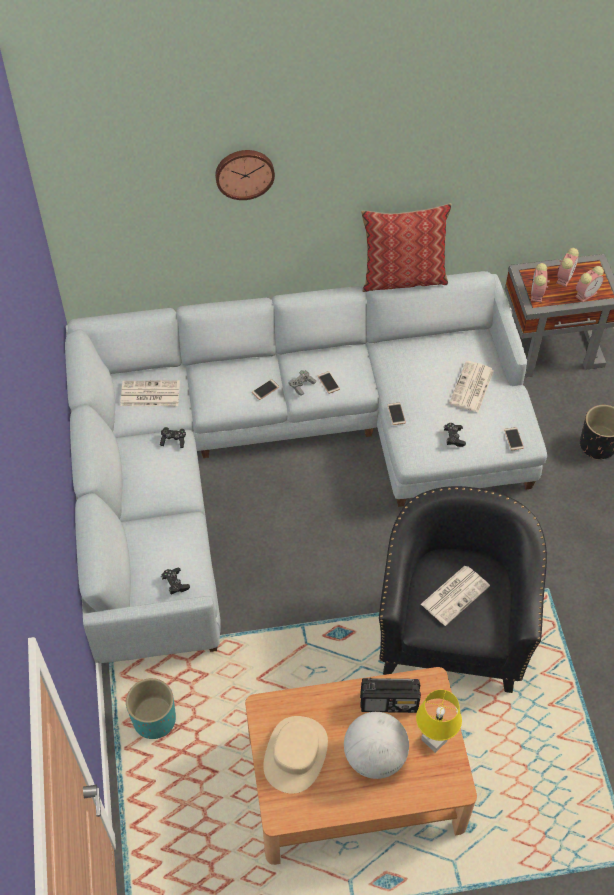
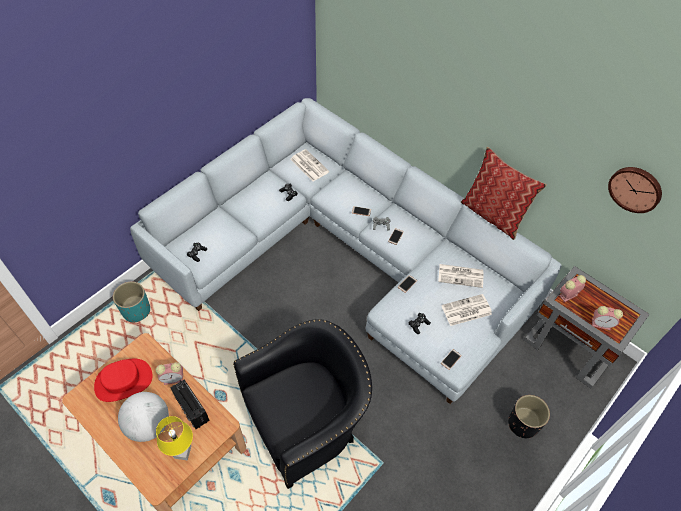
camera: 50 degrees right, 0 degrees up
(244, 173) = (425, 65): wall clock -> wall clock (635, 188)
(296, 754) = (123, 381): beige hat -> red hat
(455, 594) = (296, 397): newspaper -> newspaper (461, 275)
(564, 277) = (601, 303): alarm clock -> alarm clock (174, 378)

